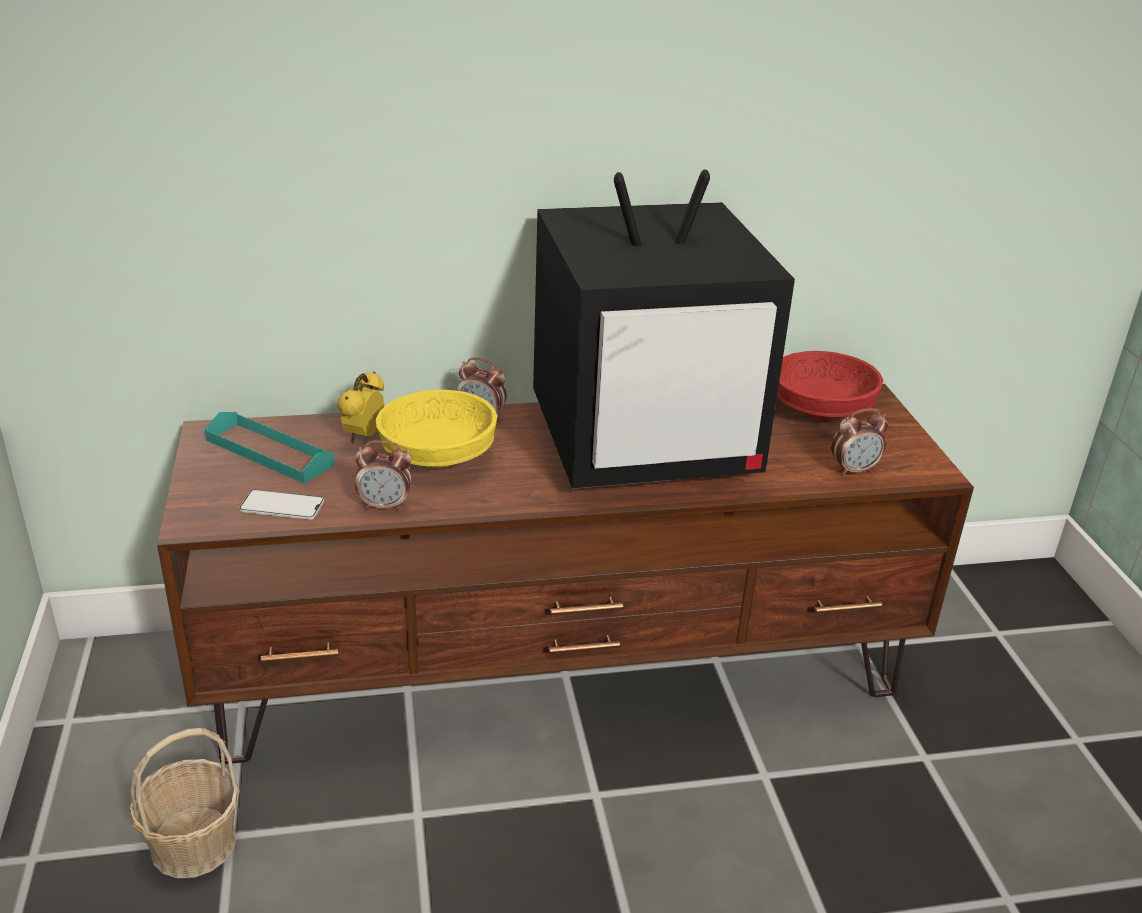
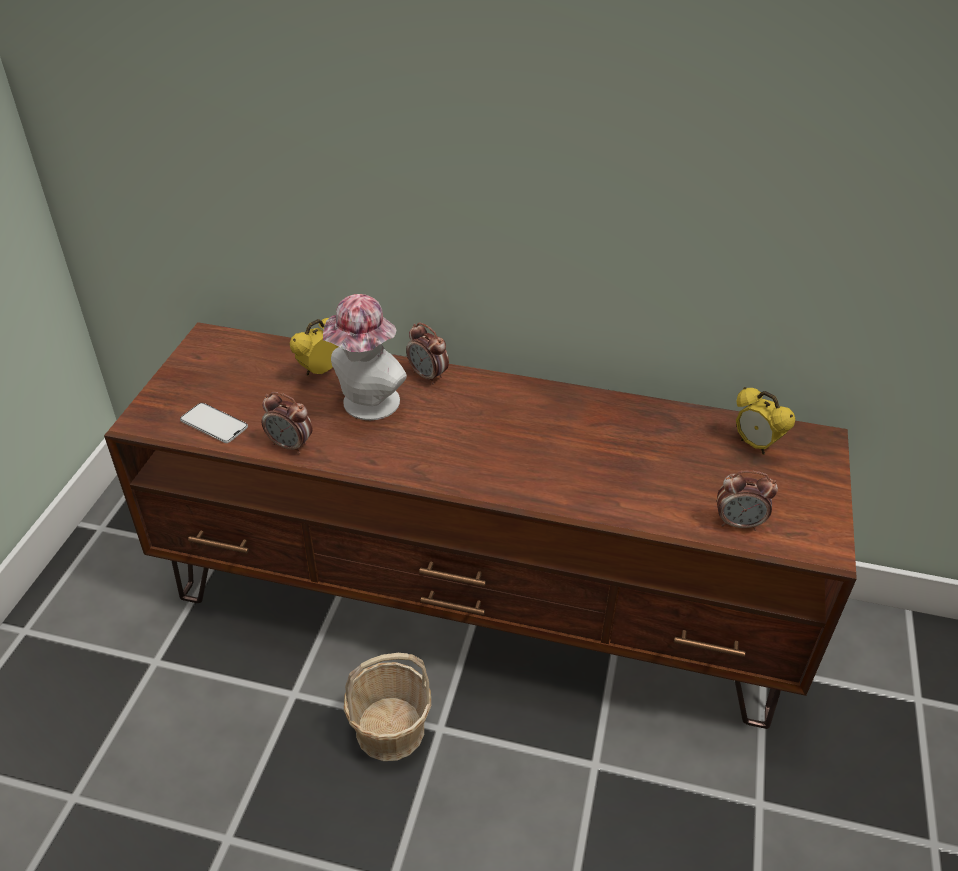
camera: 25 degrees right, 10 degrees up
(193, 844) = (128, 658): basket -> basket (389, 729)
(269, 452) = (239, 368): turquoise tray -> none
(439, 456) = (367, 406): yellow bowl -> hat
(645, 442) = (555, 437): television -> none
(822, 410) = (755, 445): red bowl -> alarm clock

